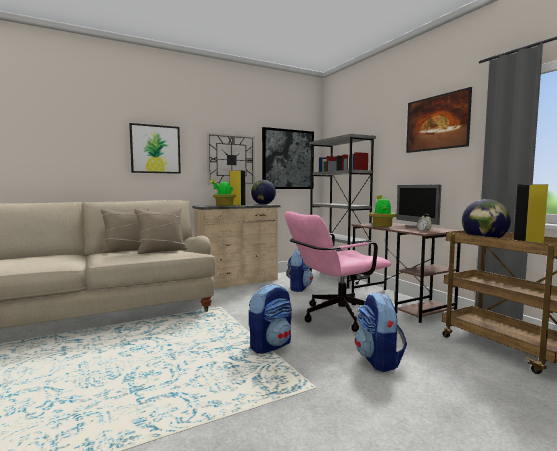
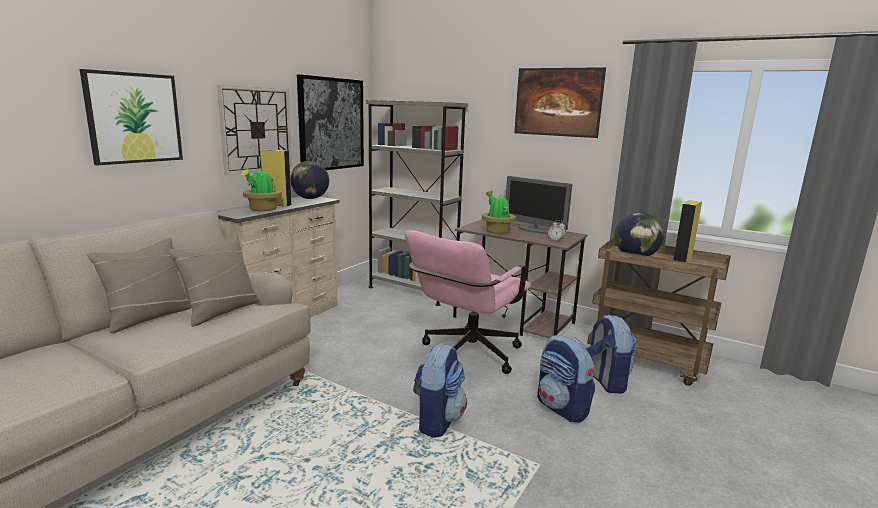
camera: 30 degrees left, 10 degrees up
(299, 288) = (379, 316): backpack -> backpack (605, 381)

